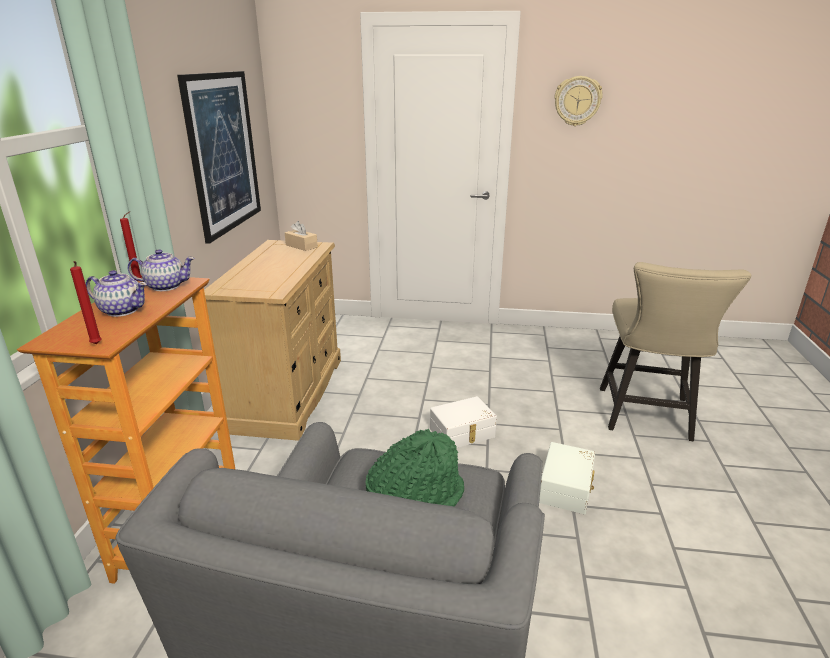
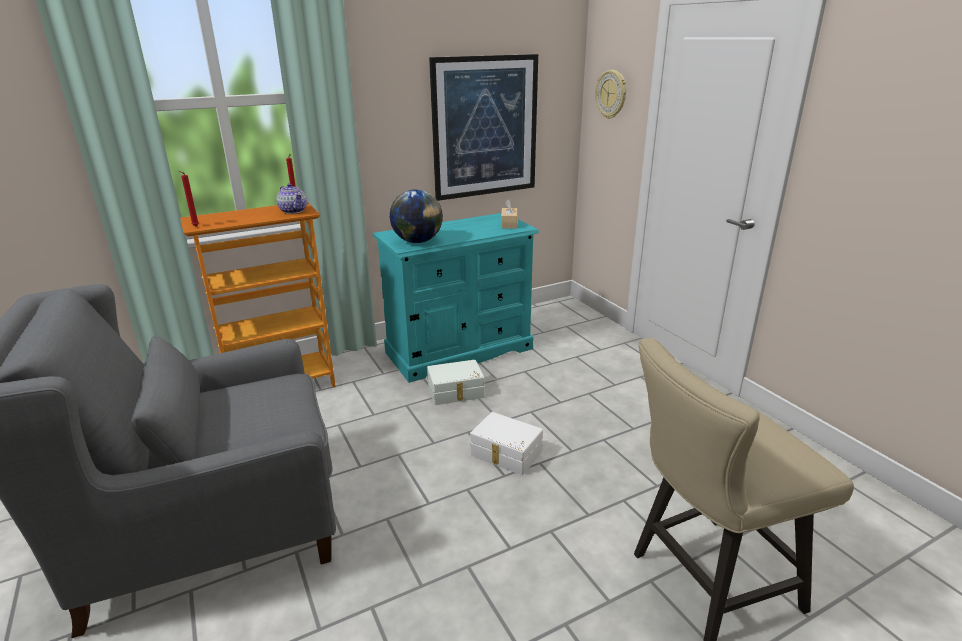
camera: 55 degrees right, 0 degrees up
(122, 310) = (246, 215): teapot -> none
(270, 284) = (417, 241): none -> globe
(289, 393) = (459, 351): beige dresser -> turquoise dresser
(415, 495) = (254, 413): green hat -> none
(567, 488) = (491, 553): white storage box -> white storage box (456, 392)
(577, 101) = (890, 111): wall clock -> wall clock (611, 94)

